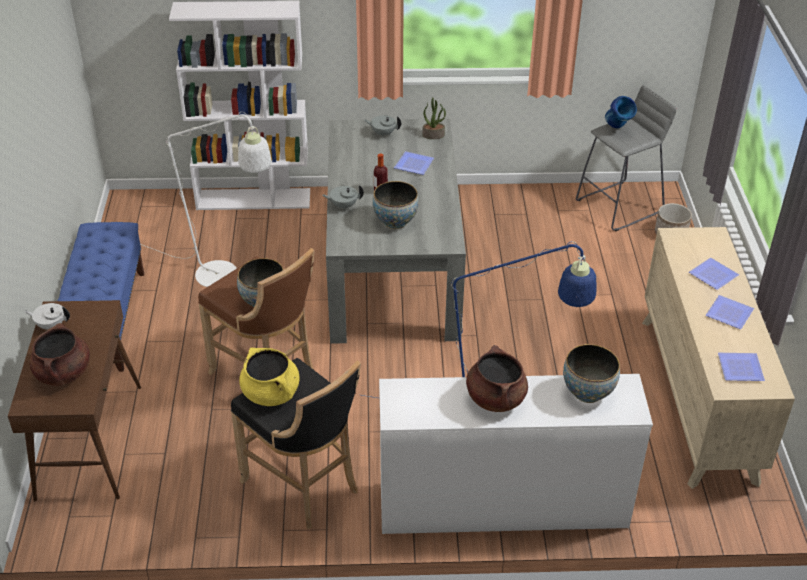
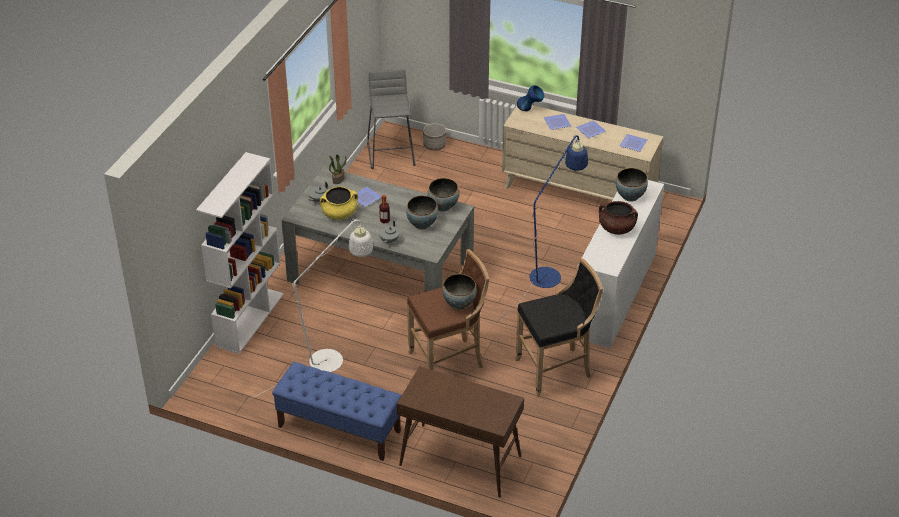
camera: 65 degrees left, 0 degrees up
(51, 325) = (425, 403): white teapot -> none
(63, 373) = (478, 404): brown cooking pot -> none
(271, 393) = (545, 321): yellow cooking pot -> yellow cooking pot (339, 214)
(444, 228) = (443, 206): none -> bowl
(617, 129) = (383, 105): blue vase -> blue vase (530, 110)

